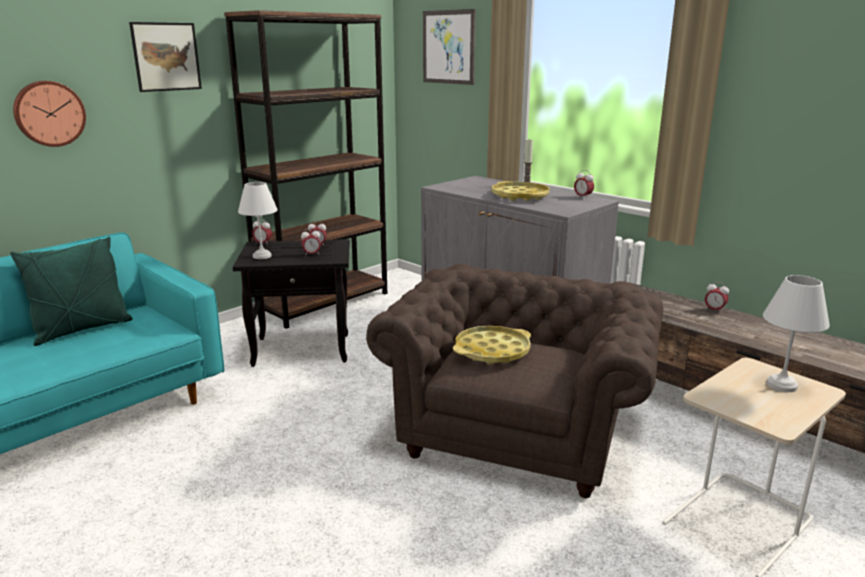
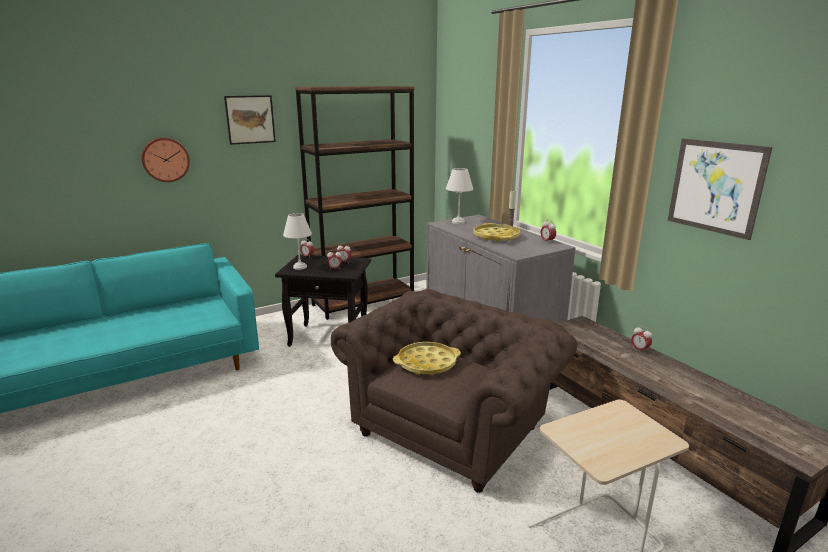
camera: 15 degrees right, 0 degrees up
(82, 330) = (170, 309): green pillow -> none
(448, 47) = (470, 110): picture -> picture (715, 187)
(783, 385) = (635, 430): white table lamp -> white table lamp (459, 222)

